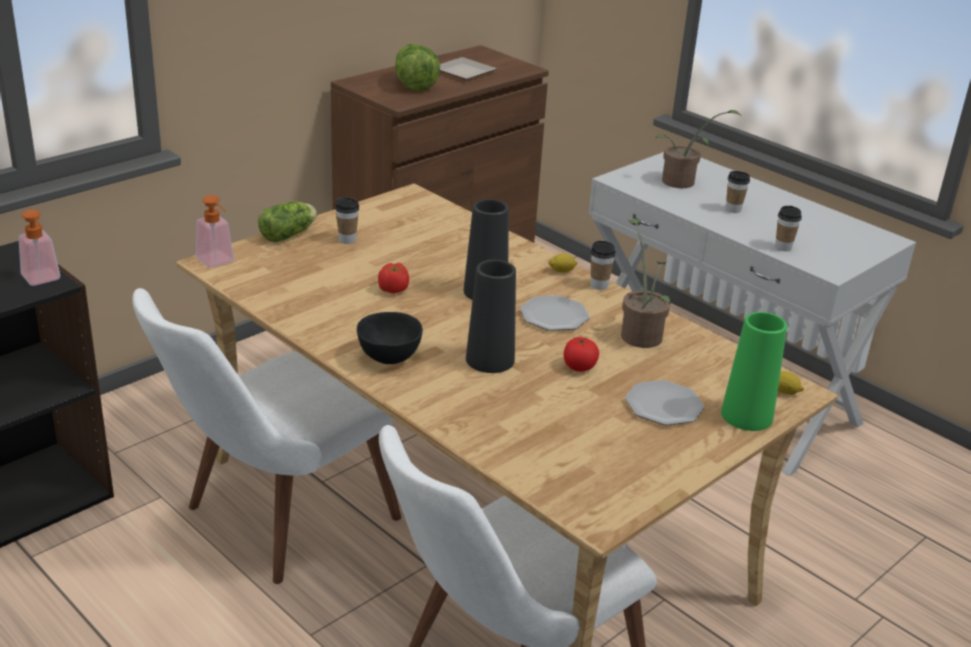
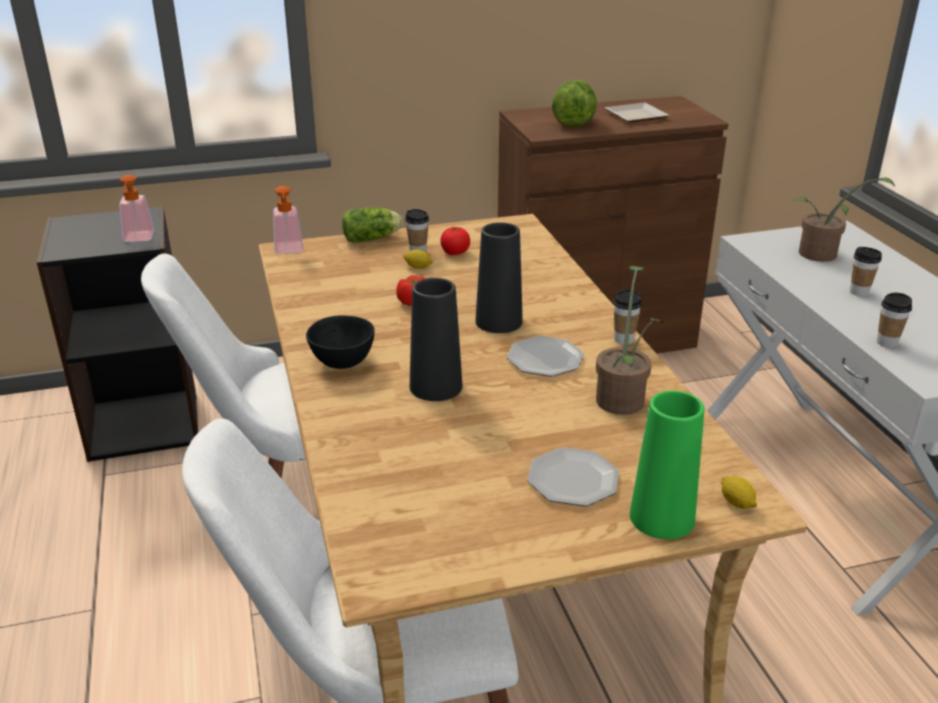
camera: 30 degrees right, 0 degrees up
(562, 271) = (598, 317): lemon -> lemon (418, 267)
(579, 367) = (520, 416): tomato -> tomato (455, 252)

